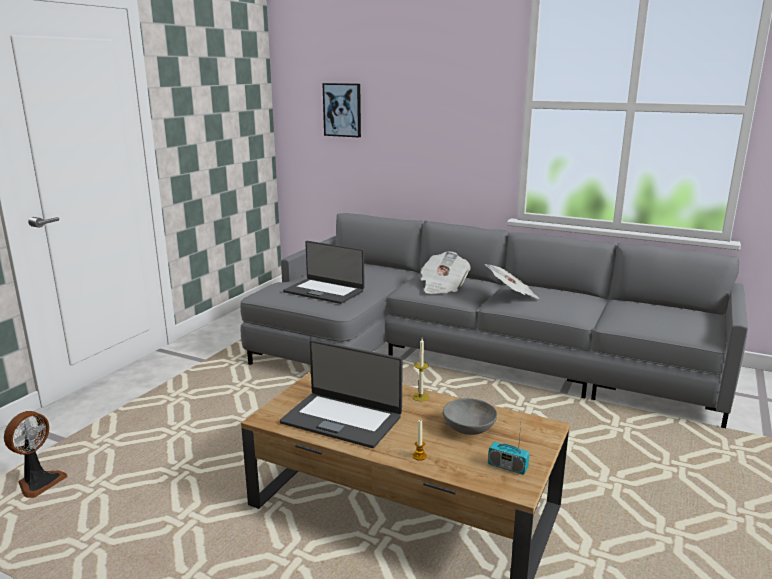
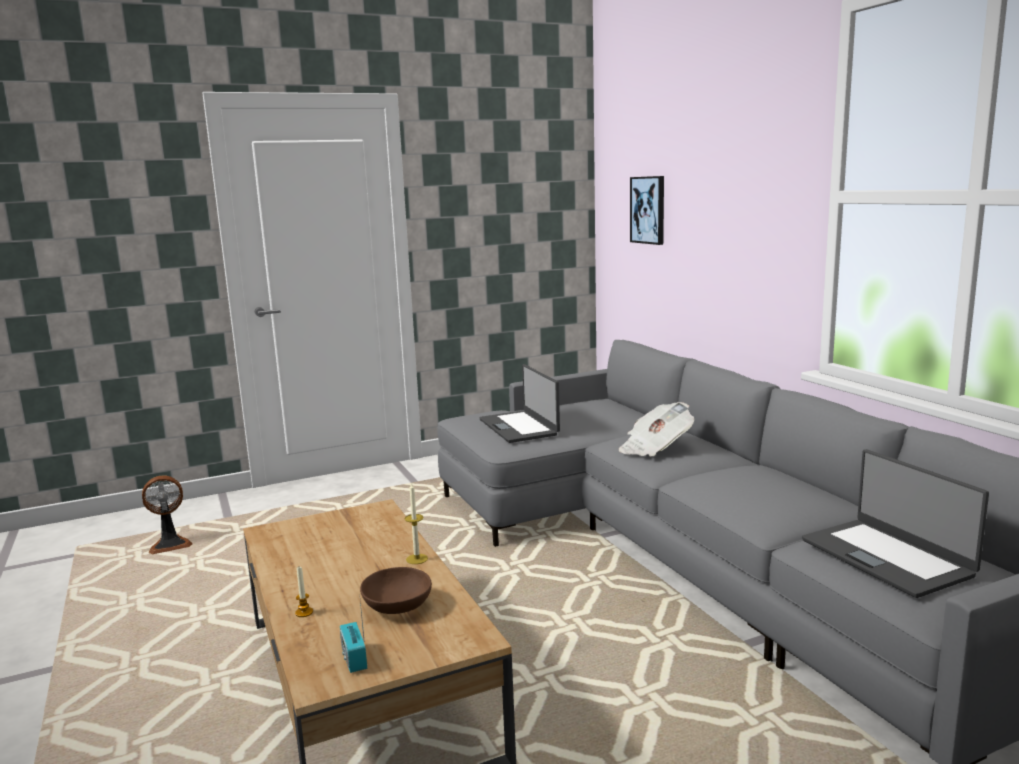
camera: 40 degrees right, 5 degrees down
(342, 419) = (313, 554): laptop -> laptop (887, 557)
(469, 429) = (397, 607): grey bowl -> brown bowl
(511, 295) = (714, 476): newspaper -> none

